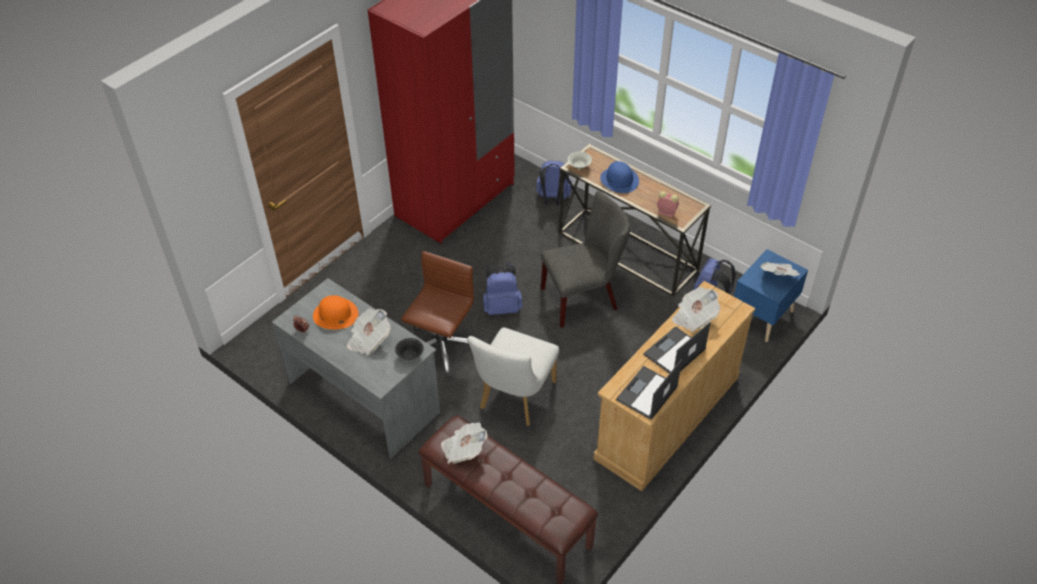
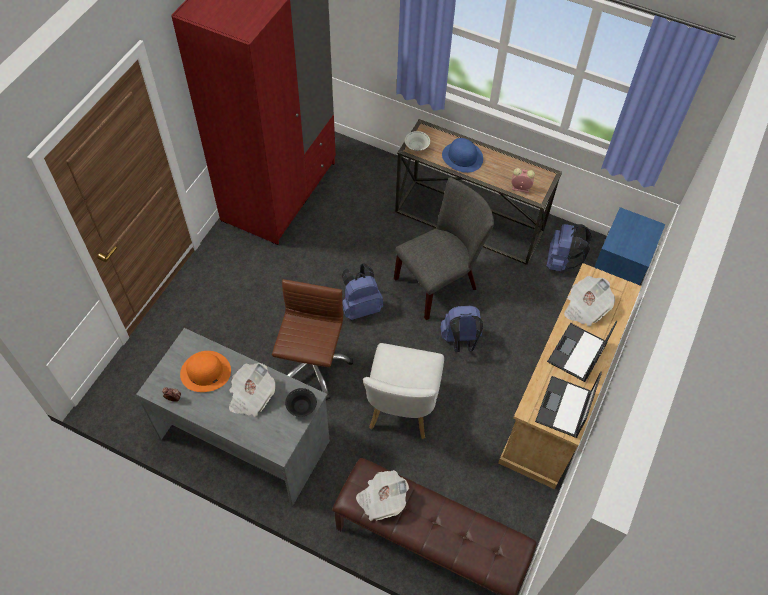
camera: 15 degrees left, 10 degrees up
(553, 199) = (379, 174): blue backpack -> blue backpack (460, 341)
(778, 276) = (640, 236): newspaper -> none

